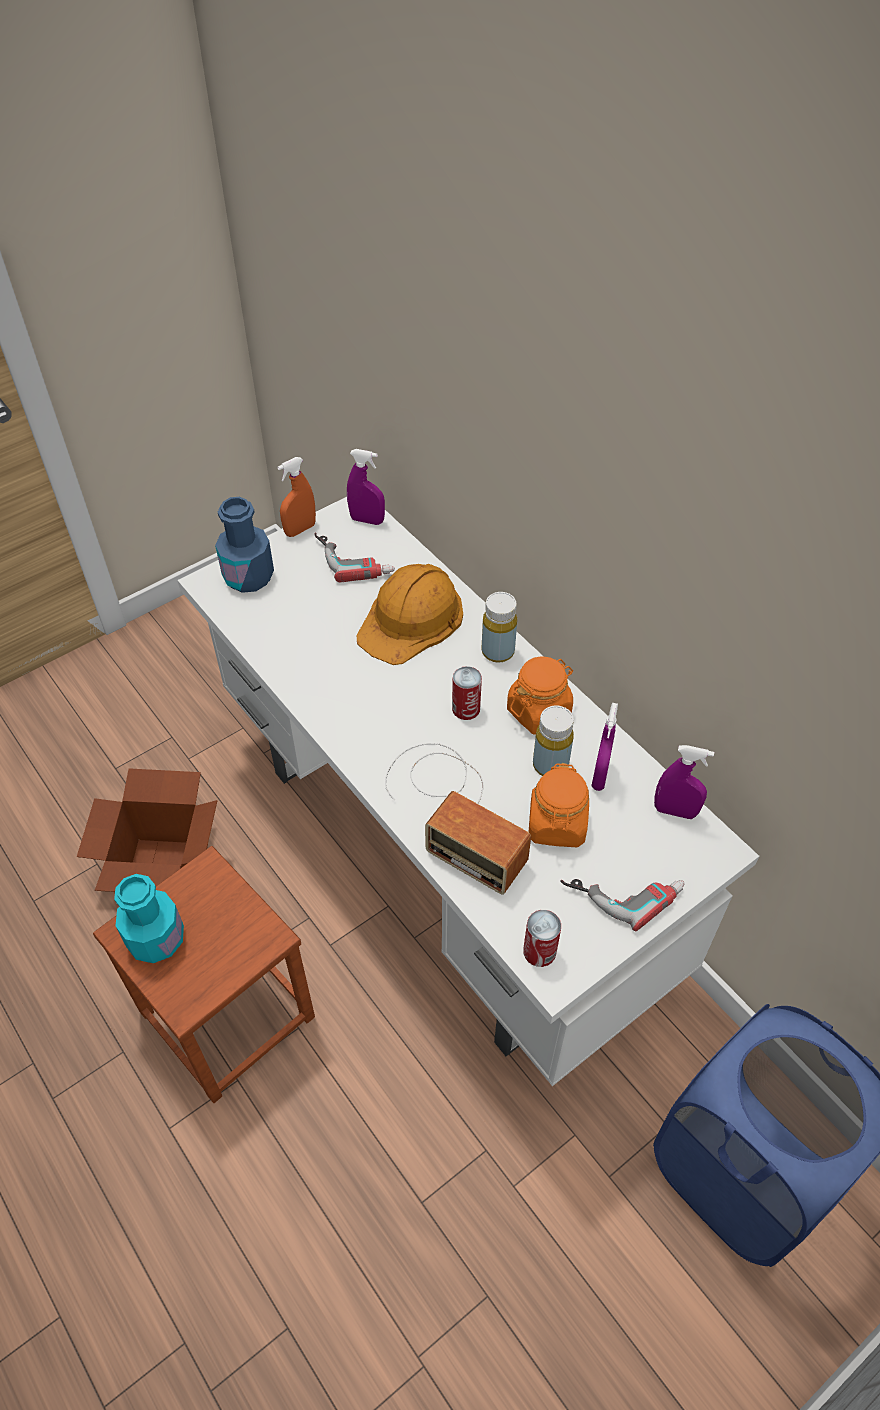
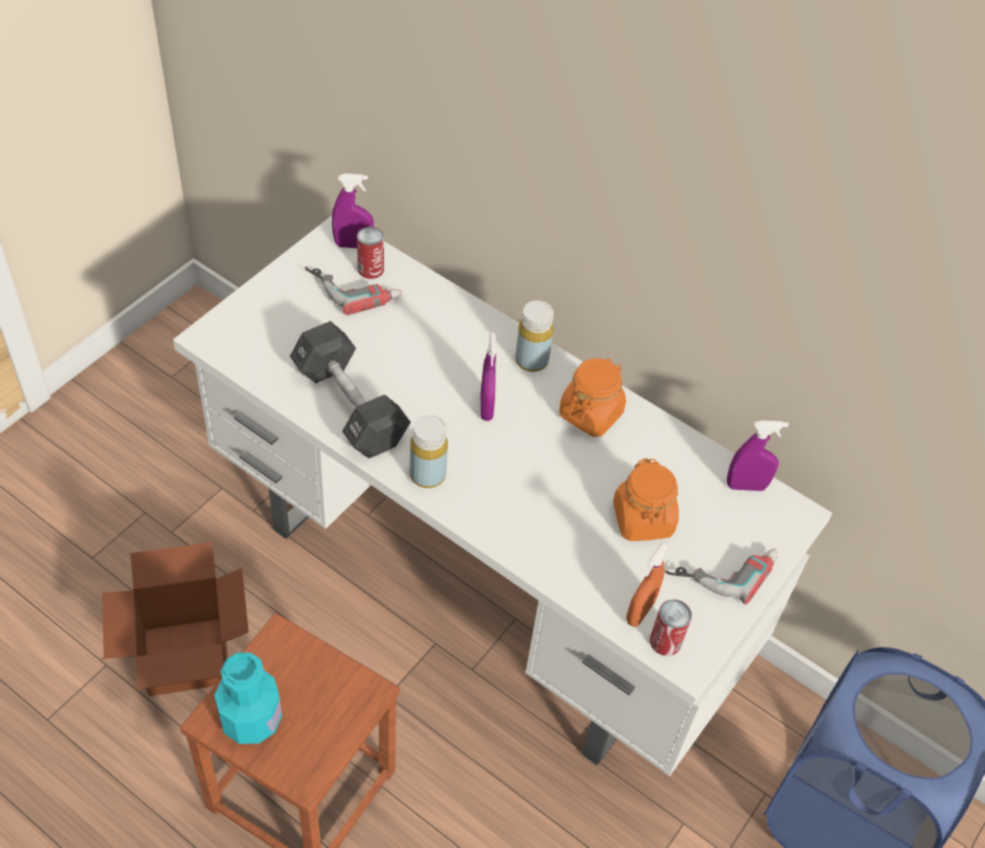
camera: 20 degrees left, 0 degrees up
(248, 576) = (249, 324): blue bottle -> none
(300, 529) = (286, 265): orange spray bottle -> orange spray bottle (640, 611)
(311, 665) = (349, 406): none -> black dumbbell
(411, 619) = (435, 342): orange hard hat -> none
(454, 810) = (542, 525): radio -> none
(466, 708) = (519, 423): can -> can (370, 269)
(550, 765) = (618, 463): yellow bottle -> yellow bottle (427, 475)
(600, 776) = (667, 465): purple spray bottle -> purple spray bottle (486, 407)

